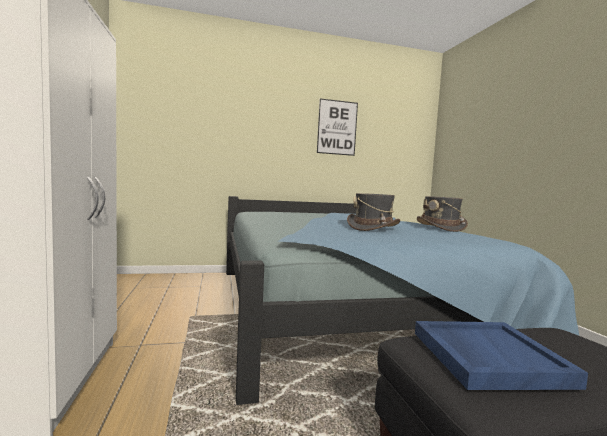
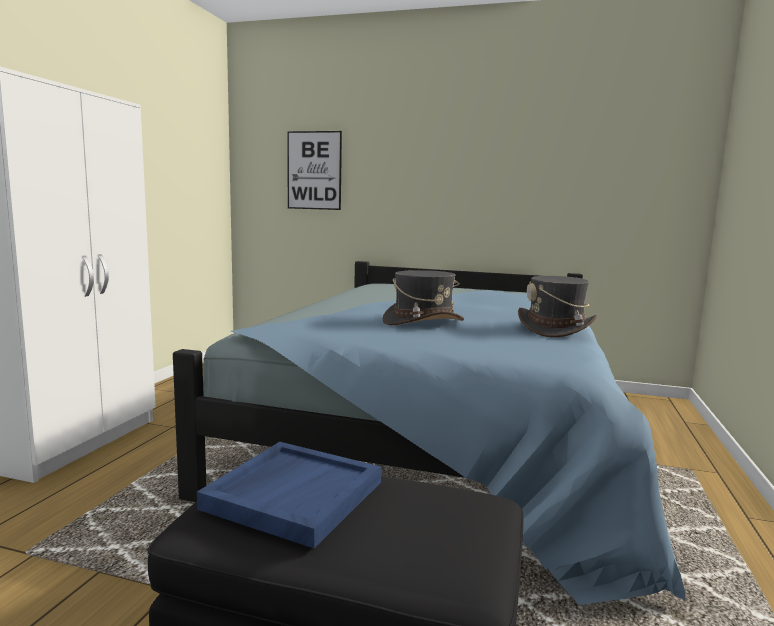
camera: 30 degrees right, 5 degrees up
(337, 127) = (519, 153): picture -> picture (314, 170)

